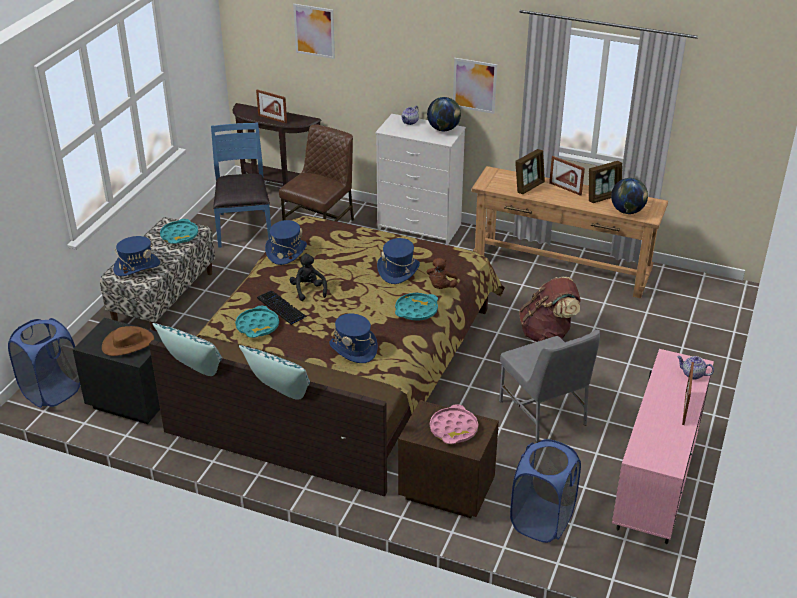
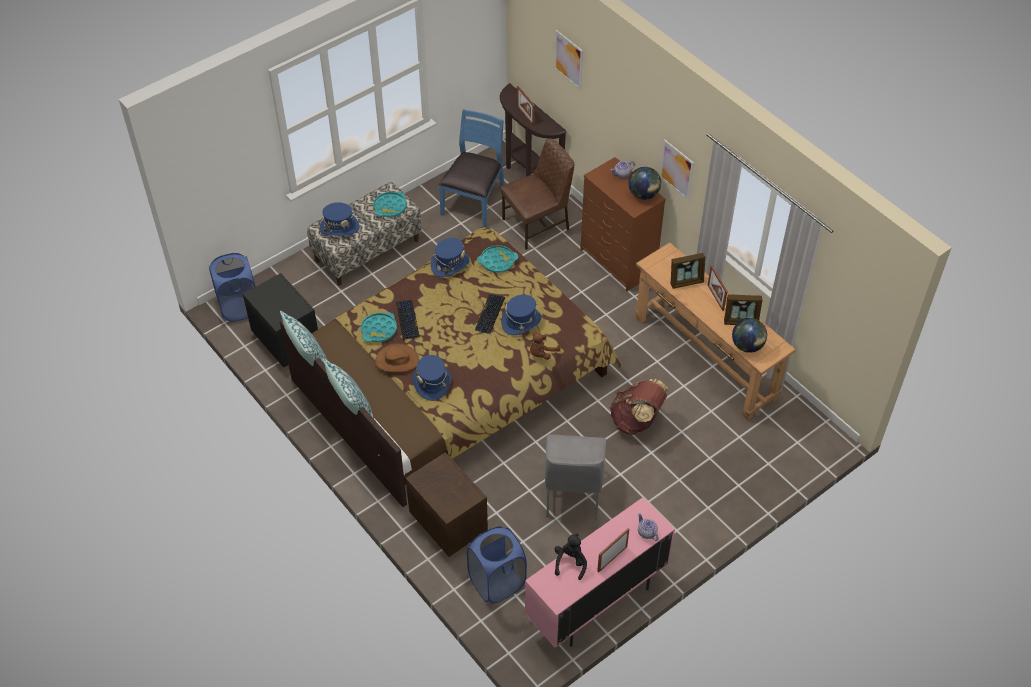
camera: 30 degrees right, 15 degrees up
(128, 343) = (281, 305): brown hat -> brown hat (397, 360)
(308, 290) = (439, 311): black plush toy -> black plush toy (570, 562)
(362, 275) = (490, 314): none -> keyboard
(416, 310) = (505, 367): turquoise tray -> turquoise tray (497, 261)
(420, 227) = (618, 261): white dresser -> brown dresser
(453, 429) = (449, 488): pink tray -> none

